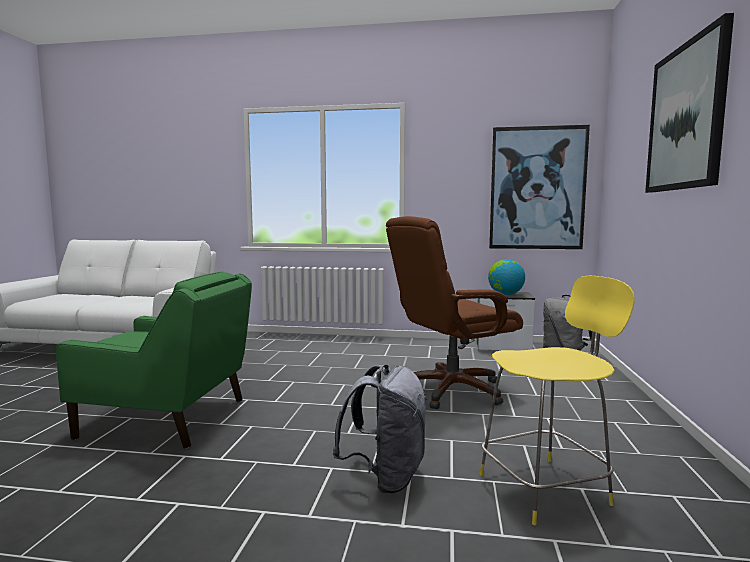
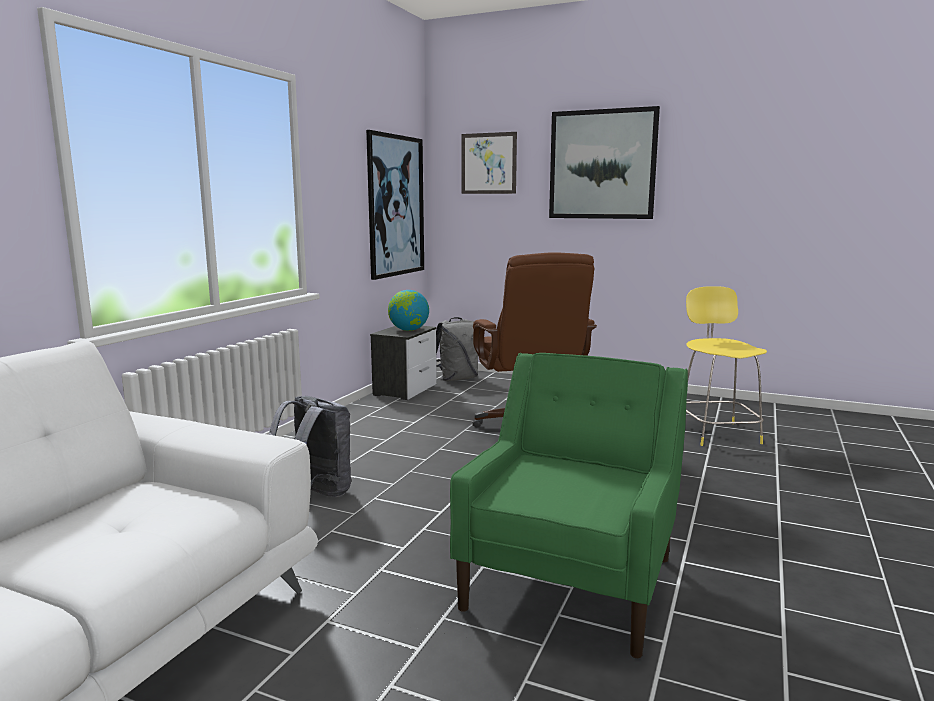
camera: 75 degrees left, 5 degrees up
(386, 477) = (712, 473): grey backpack -> grey backpack (315, 494)
(627, 138) = (488, 163): none -> picture

